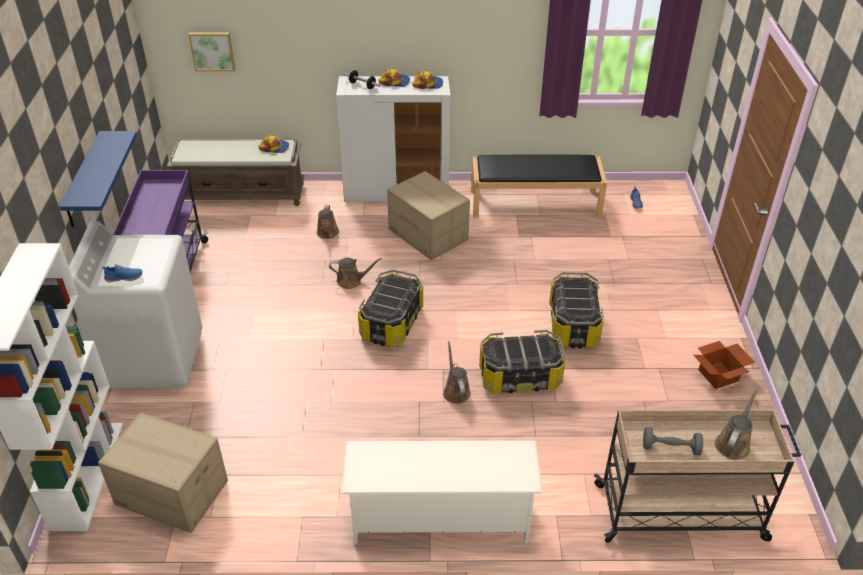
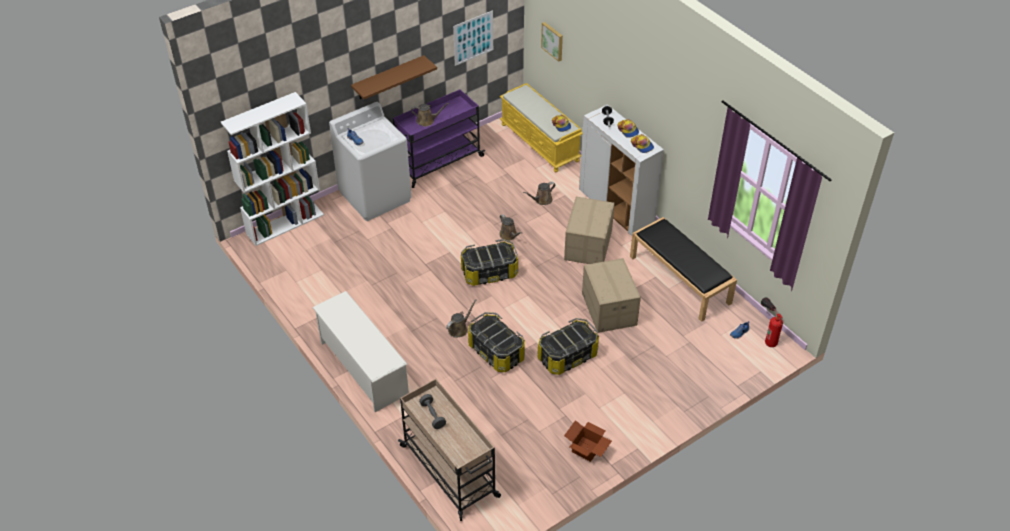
camera: 55 degrees right, 5 degrees up
(84, 180) = (388, 78): blue shelf -> brown shelf
(123, 91) = (473, 38): none -> picture
(171, 493) = (297, 259): cardboard box -> cardboard box (608, 309)
(242, 194) = (540, 142): brown bench -> yellow bench
(649, 189) = (767, 333): none -> fire extinguisher
(733, 443) = (459, 442): brown watering can -> brown watering can (427, 121)

